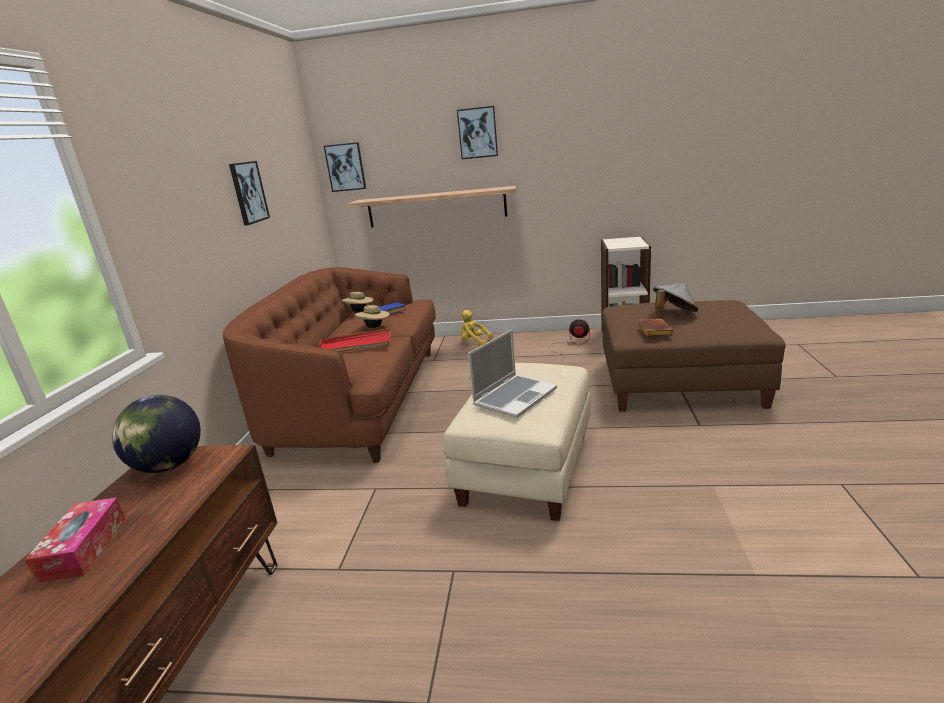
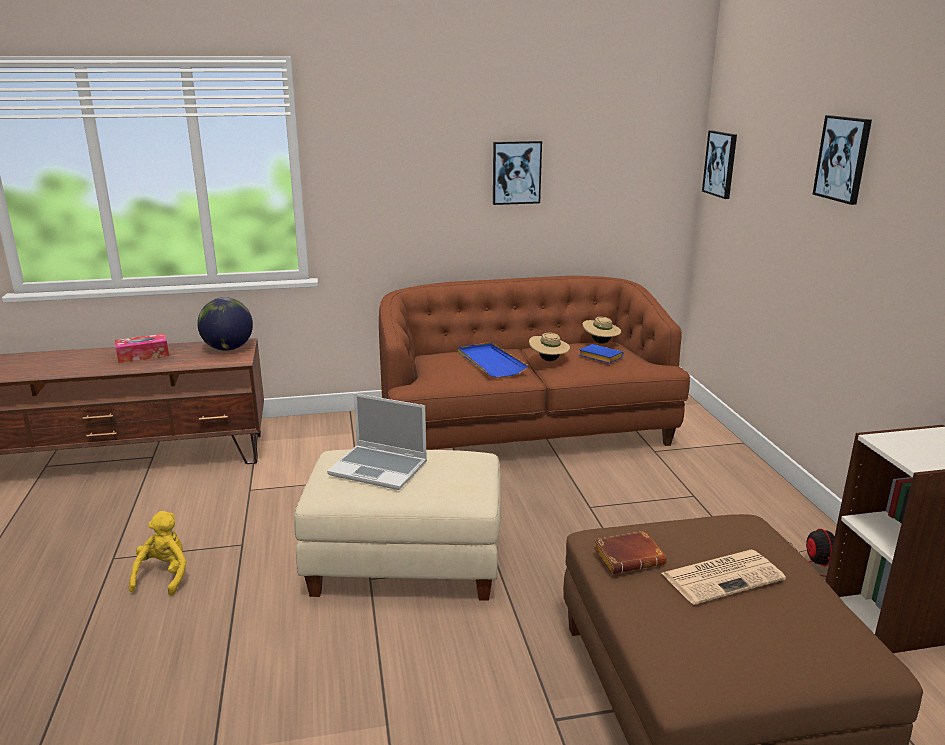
camera: 70 degrees right, 0 degrees up
(355, 345) = (490, 362): red tray -> blue tray
(436, 207) = (777, 255): shelf -> none
(474, 342) = (736, 470): yellow plush toy -> yellow plush toy (164, 575)
(674, 314) = (723, 576): grey hat -> newspaper

